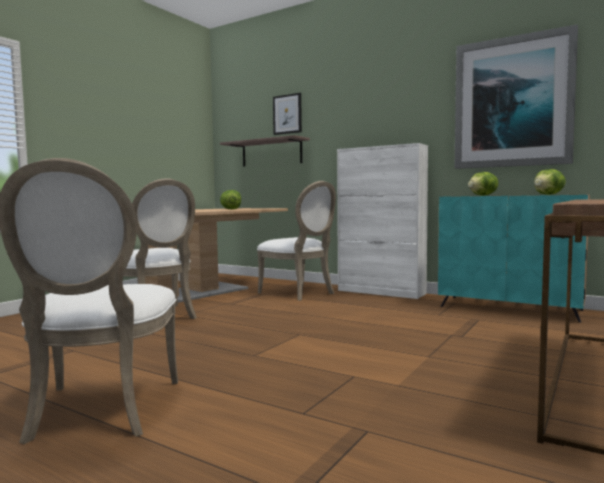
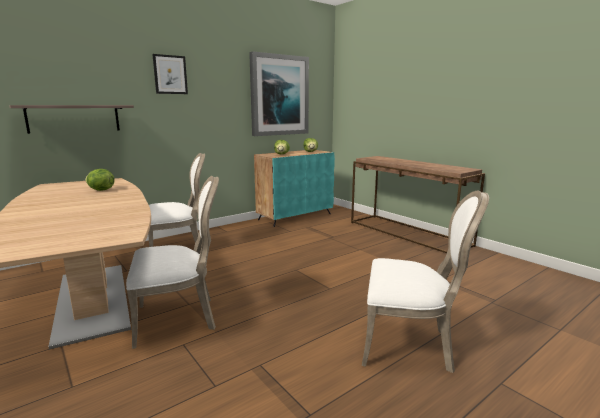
camera: 70 degrees left, 10 degrees up
(287, 114) = (93, 77): picture -> picture (170, 74)
(381, 292) = (216, 230): white cabinet -> none

